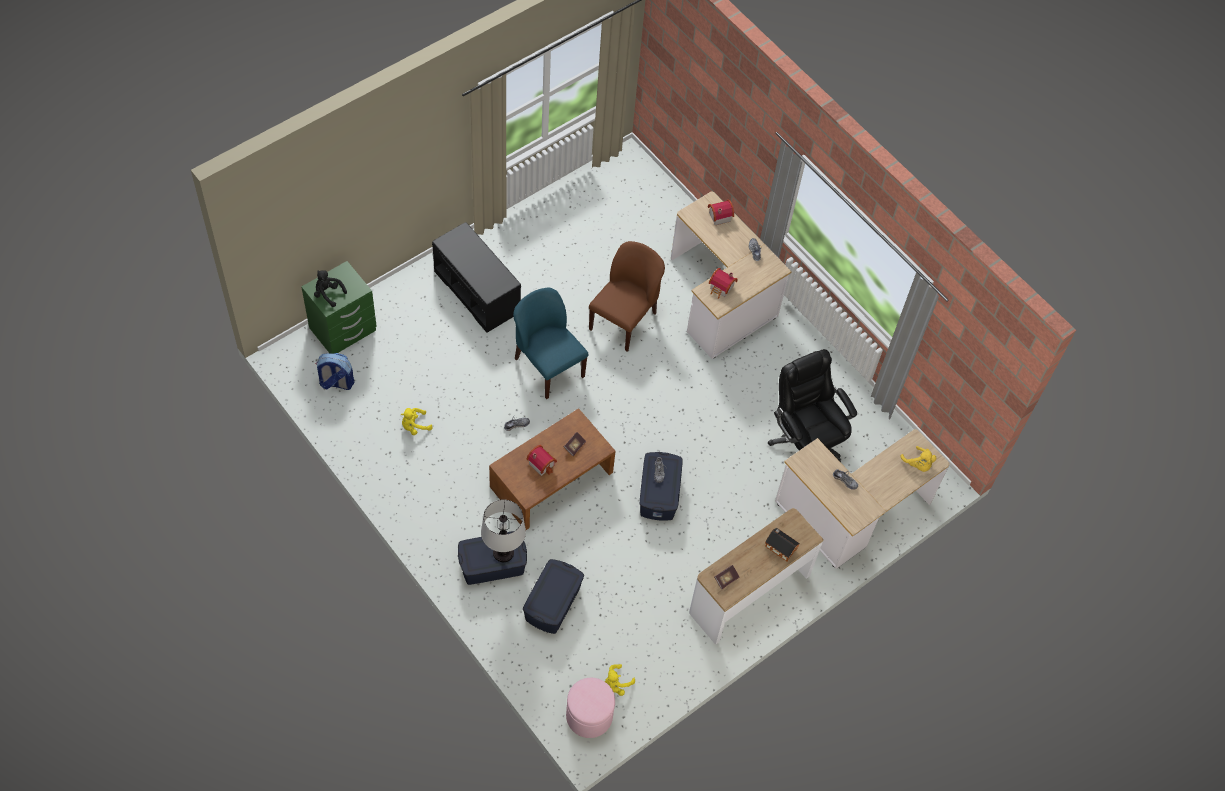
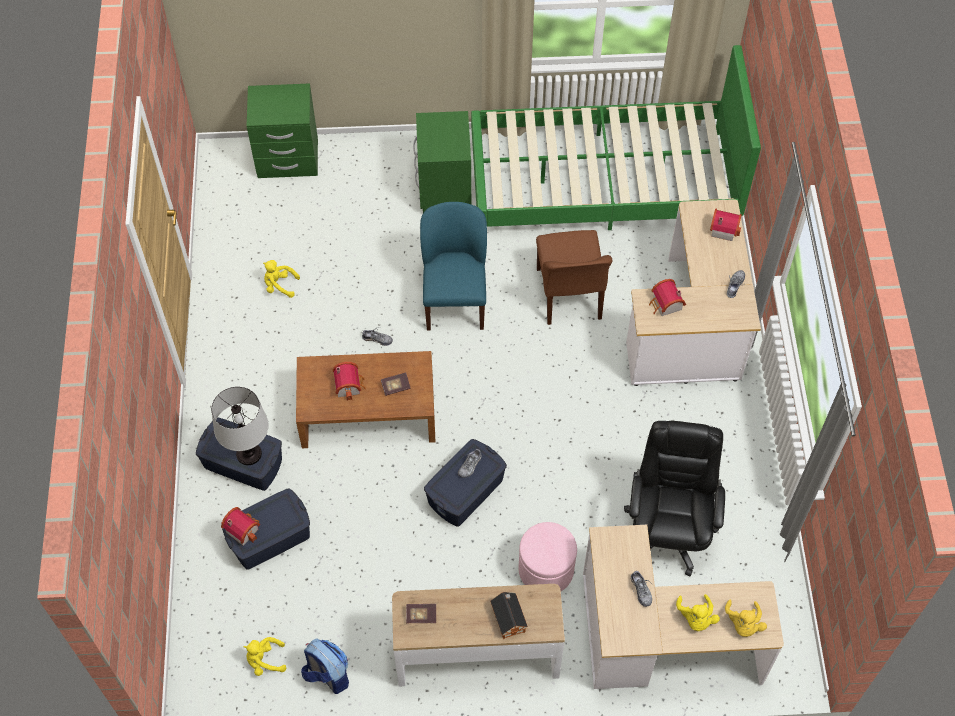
camera: 40 degrees right, 0 degrees up
(328, 294) = (266, 105): black plush toy -> none
(336, 383) = (241, 205): backpack -> backpack (327, 675)
(478, 292) = (444, 190): black bench -> green nightstand
(541, 604) = (243, 529): none -> toy house
(586, 227) = (603, 183): none -> green bed
(589, 716) = (212, 675): pink ottoman -> pink ottoman (546, 569)
(624, 320) = (569, 295): brown chair -> brown chair turned 105 degrees clockwise
(889, 478) = (696, 618): none -> yellow plush toy

